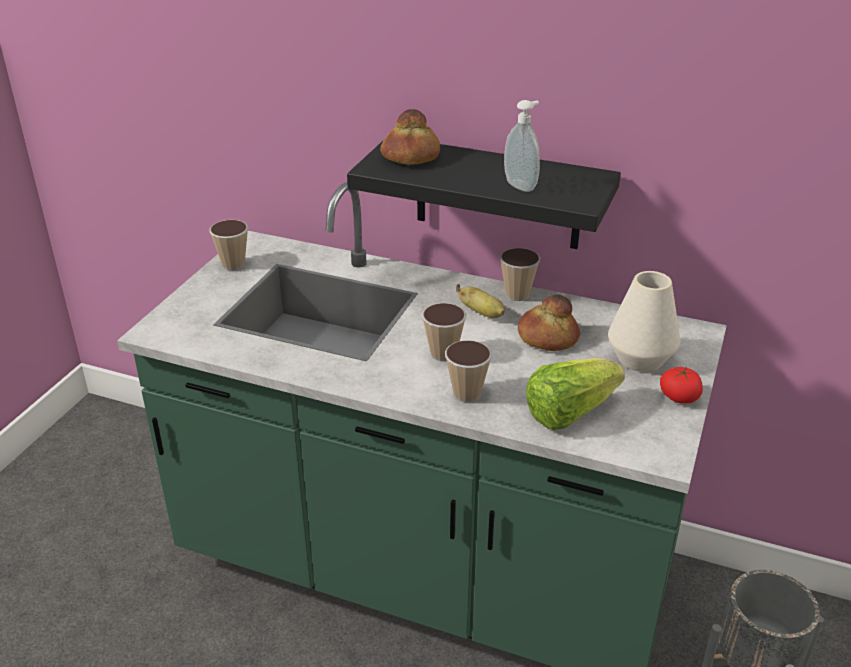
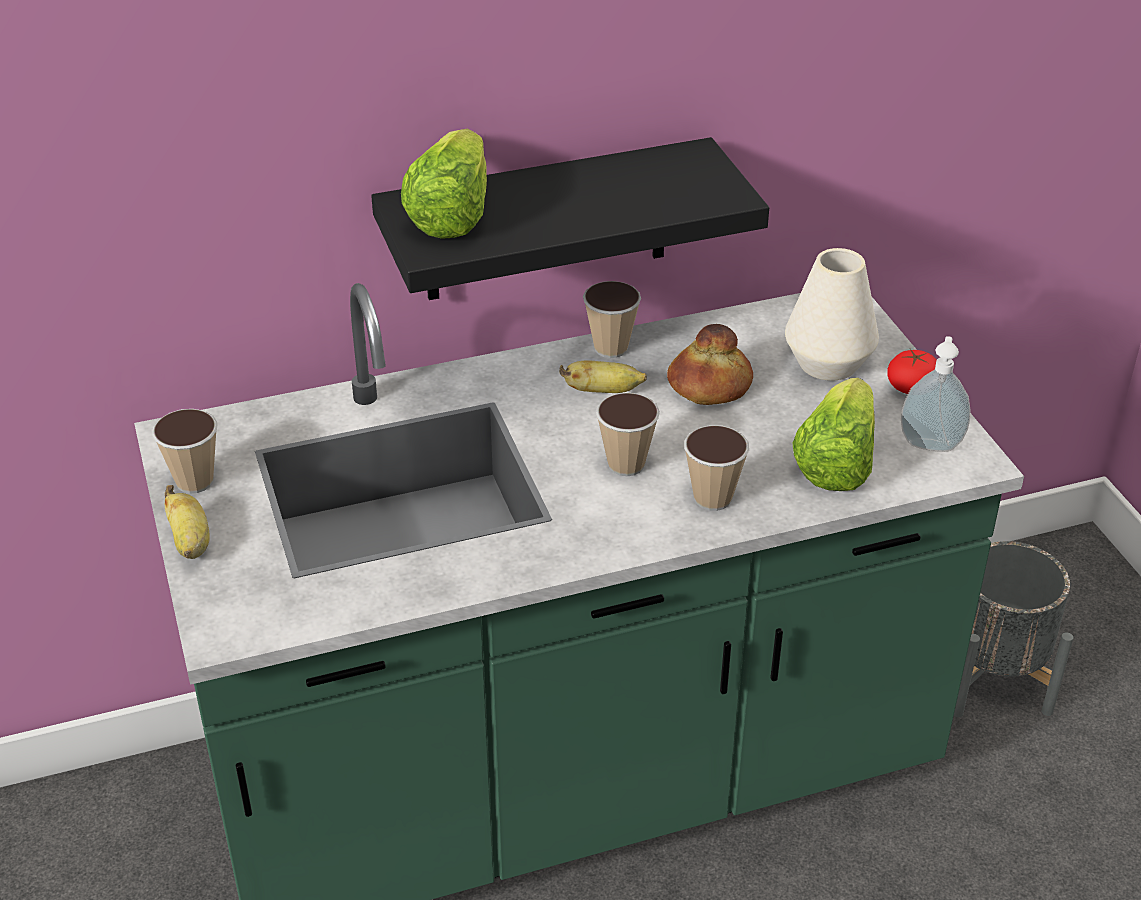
camera: 40 degrees left, 5 degrees up
(195, 288) = (190, 542): none -> banana
(410, 157) = (451, 214): bread -> lettuce
(522, 186) = (639, 201): soap dispenser -> soap dispenser (930, 443)

